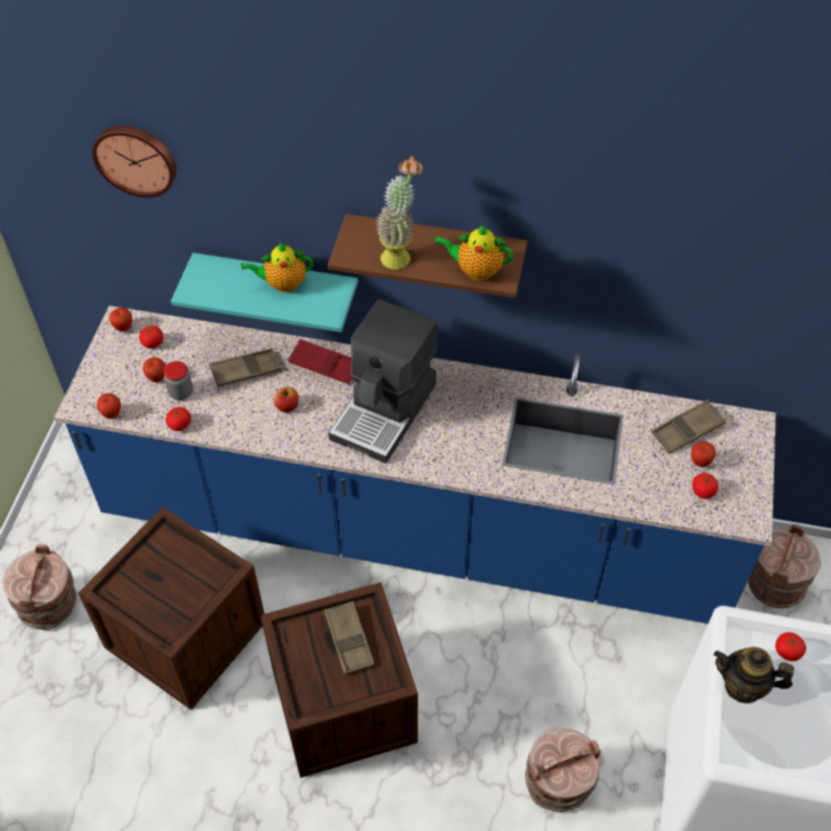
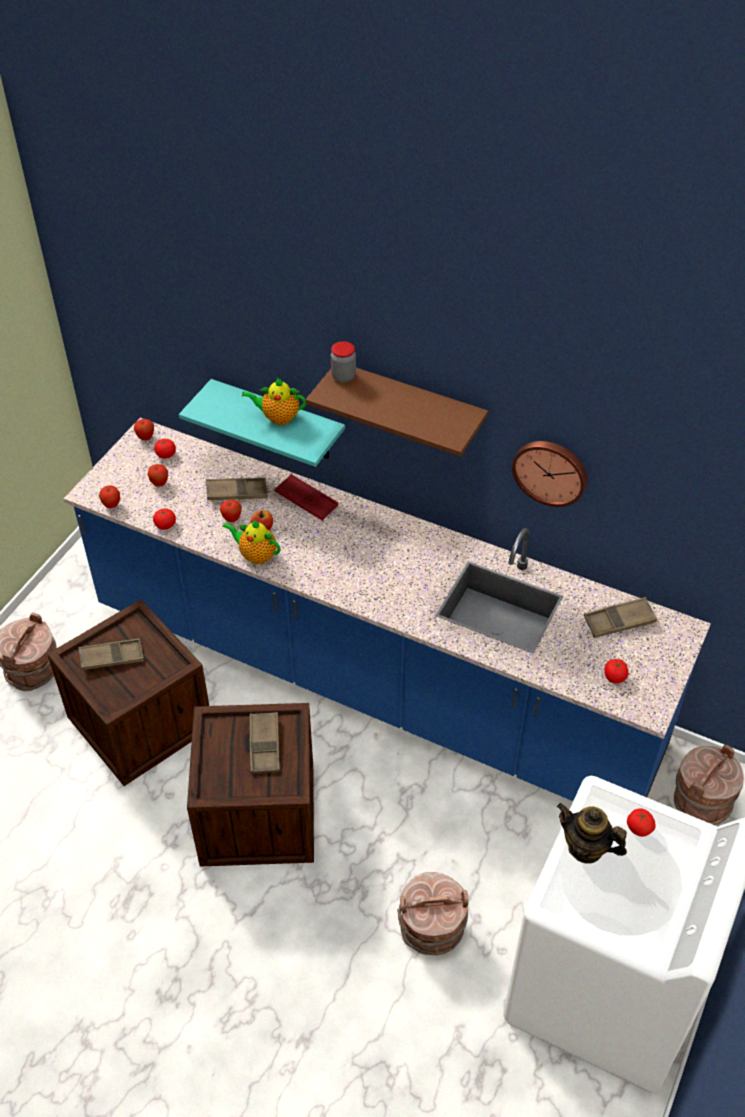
camera: 15 degrees right, 5 degrees down
(136, 158) = (171, 285): wall clock -> wall clock (551, 471)
(151, 580) = (112, 657): none -> brown tray
(181, 392) = (175, 499): jar -> jar (343, 376)
(385, 411) = (347, 549): coffee machine -> none
(400, 253) = (371, 401): potted plant -> none
(476, 270) = (432, 427): teapot -> teapot (256, 555)
(700, 462) = (621, 651): apple -> apple (232, 519)

